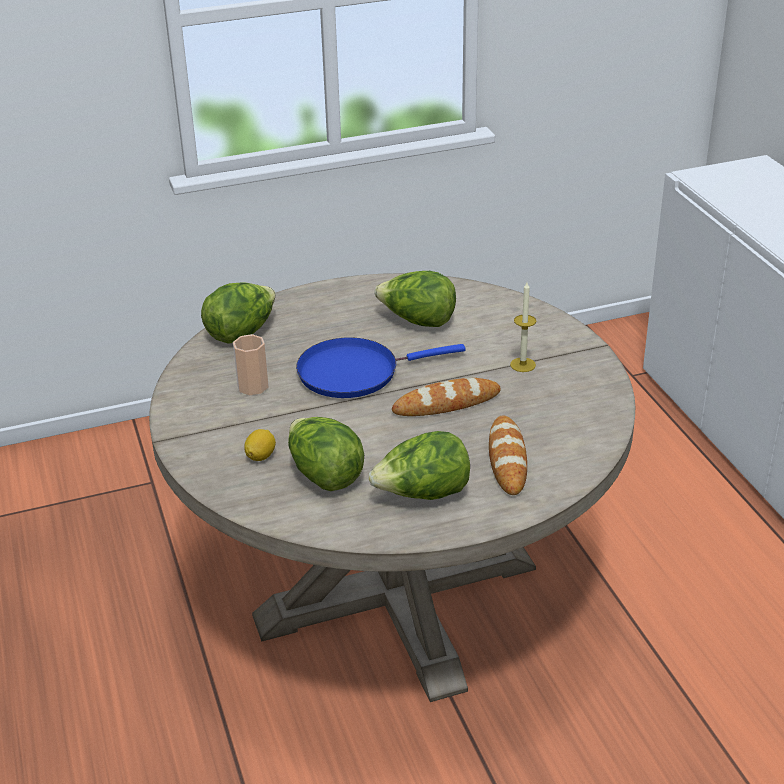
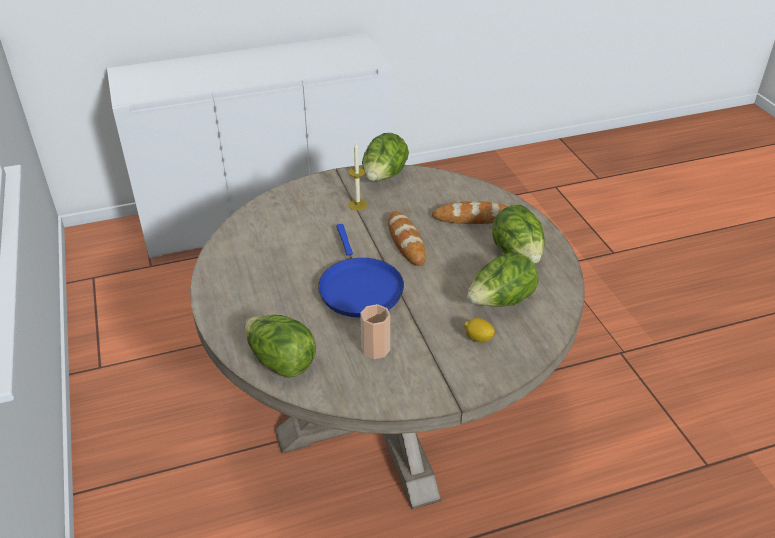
camera: 90 degrees left, 5 degrees up
(417, 321) = (284, 253): lettuce -> lettuce (384, 177)

